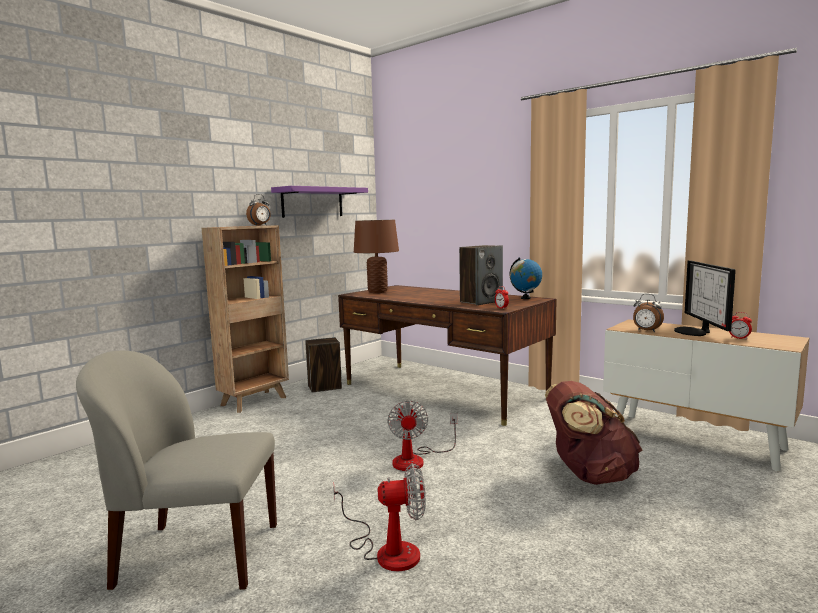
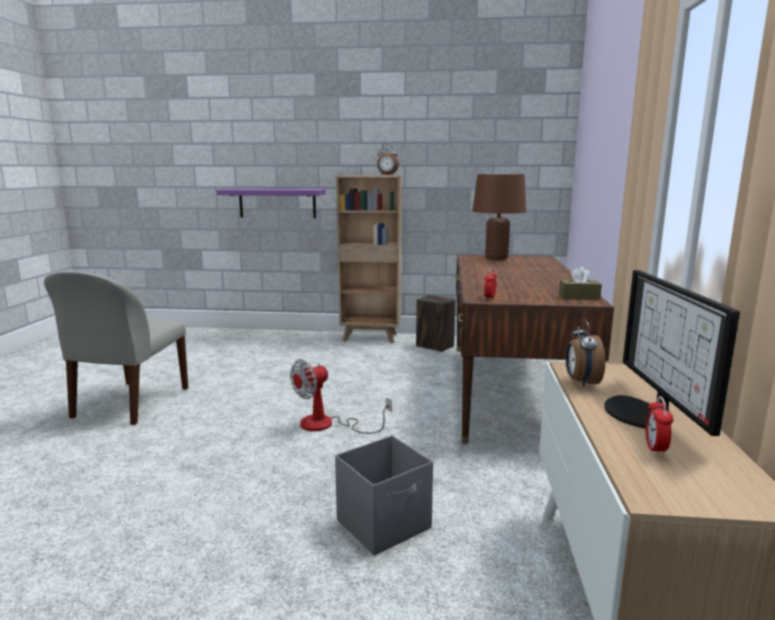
camera: 55 degrees right, 5 degrees up
(195, 555) = (130, 403): grey chair -> grey chair turned 135 degrees counterclockwise
(312, 202) = (472, 152): purple shelf -> purple shelf (277, 203)
(387, 550) = (163, 459): fan -> none
(481, 301) = (514, 288): speaker -> none
(525, 298) = (579, 297): globe -> brown tissue box
(589, 475) = (385, 524): brown backpack -> grey storage box
(695, 332) = (643, 412): monitor -> monitor turned 60 degrees counterclockwise

